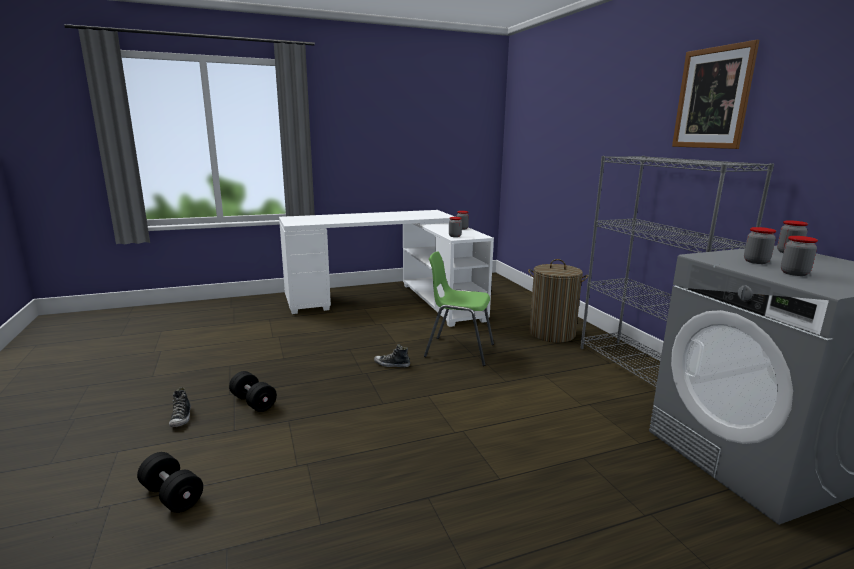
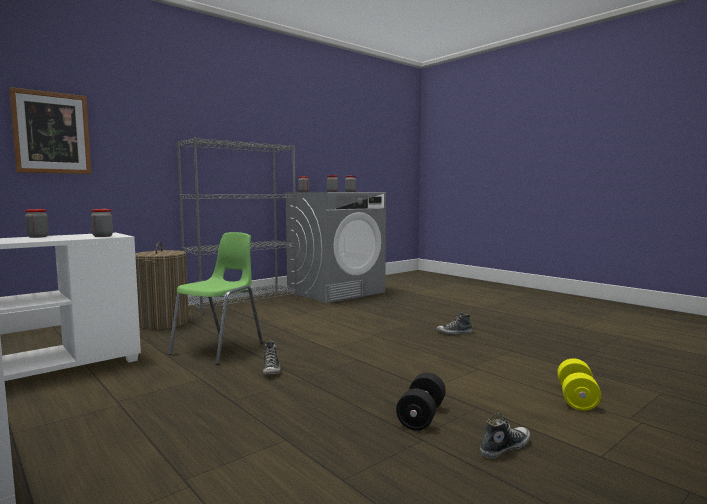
camera: 110 degrees left, 10 degrees down
(172, 495) = (577, 398): black dumbbell -> yellow dumbbell
(433, 504) = (454, 333): none -> shoe
(458, 350) = (219, 349): green chair -> green chair turned 150 degrees counterclockwise
(712, 98) = (222, 104): picture -> picture (52, 133)

